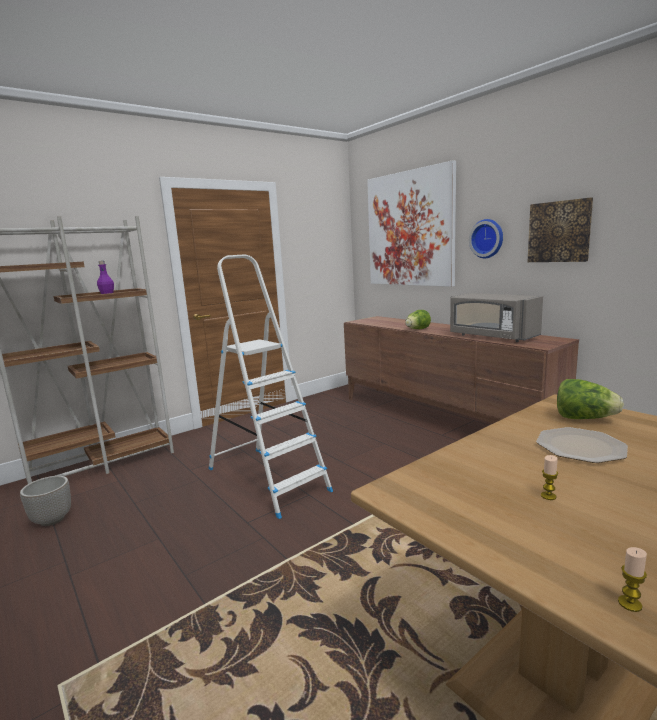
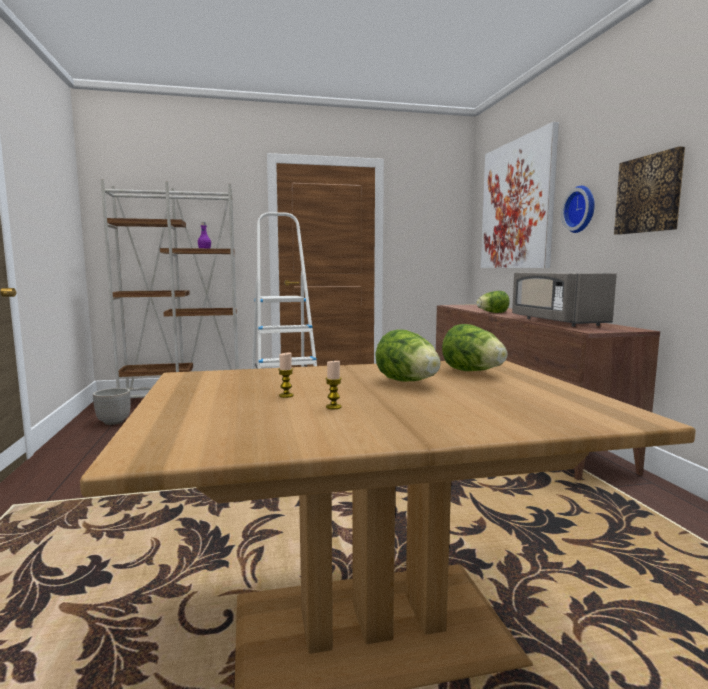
camera: 25 degrees right, 5 degrees down
(580, 446) = (408, 382): plate -> lettuce
(629, 604) = (168, 438): candle -> candle (333, 407)

